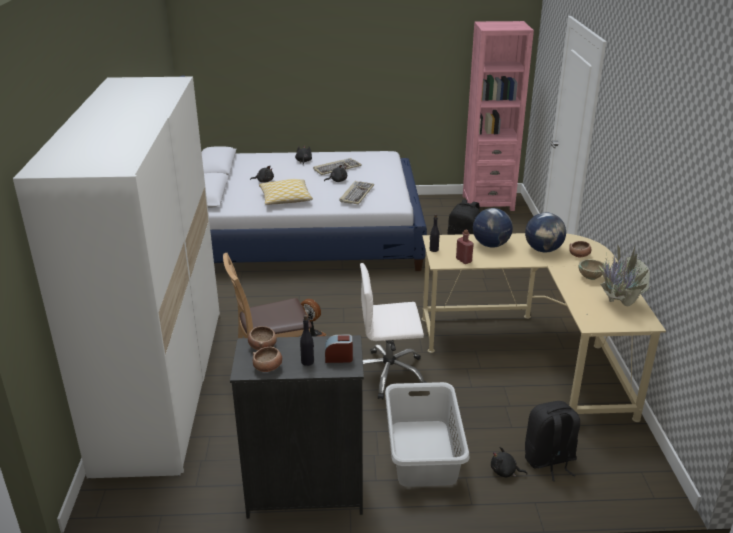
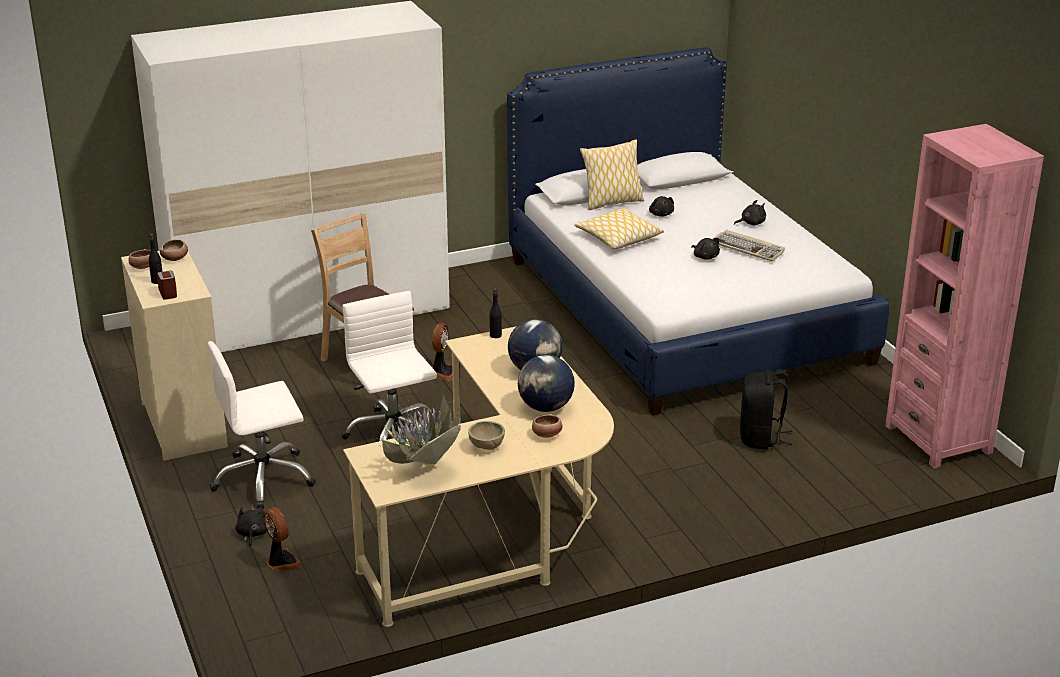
camera: 70 degrees right, 0 degrees up
(230, 191) = (612, 202): none -> pillow
(305, 491) = (185, 425): black dresser -> beige dresser
(356, 194) = (668, 276): keyboard -> none
(422, 453) = (263, 479): grey laundry basket -> white office chair
(463, 260) = (479, 357): red bottle -> none
(549, 461) = (281, 562): black backpack -> fan

